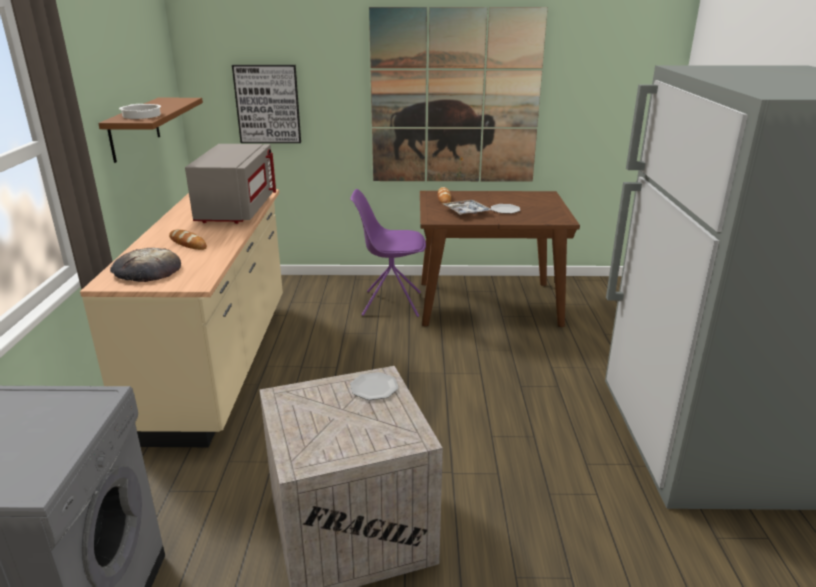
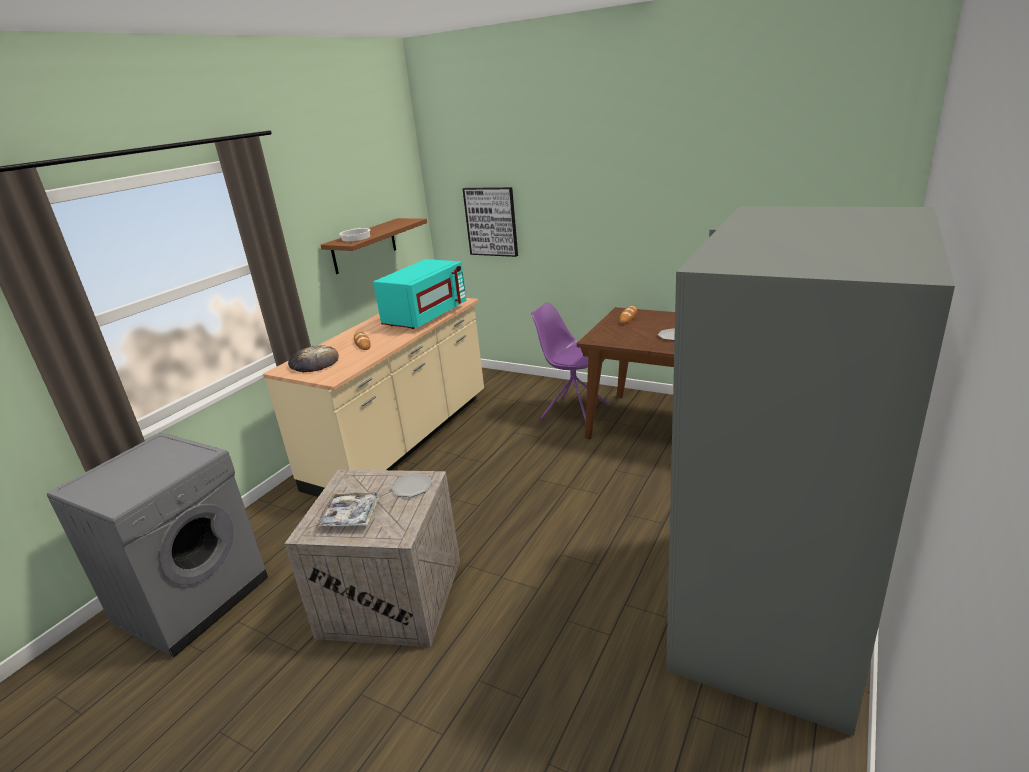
camera: 30 degrees right, 0 degrees up
(236, 210) = (425, 316): grey microwave -> turquoise microwave
(455, 98) = (653, 218): picture -> none
(466, 212) = (632, 334): tray -> tray (350, 515)

